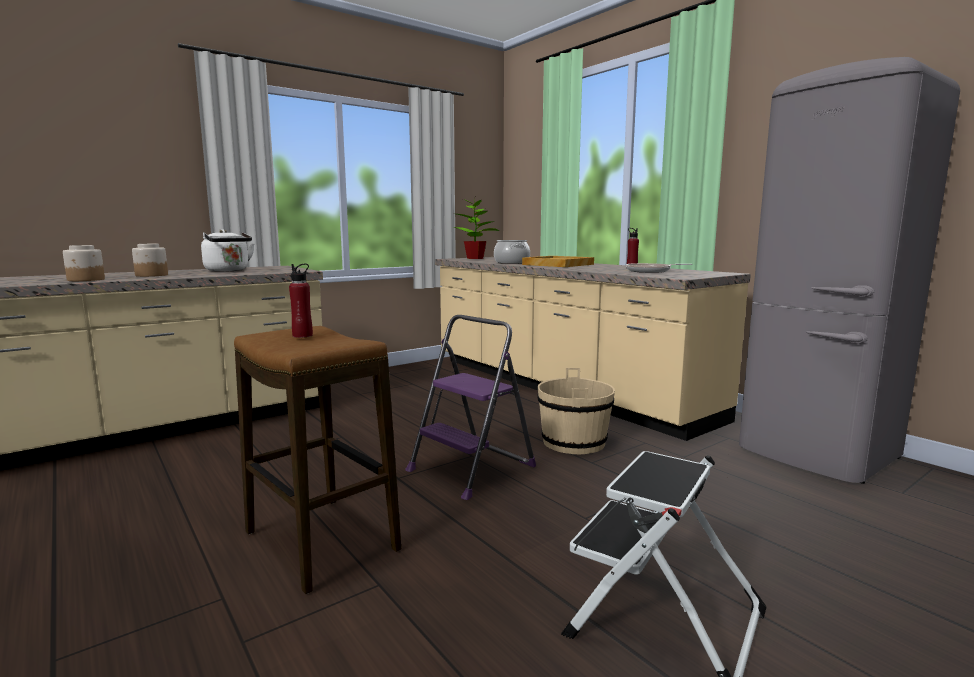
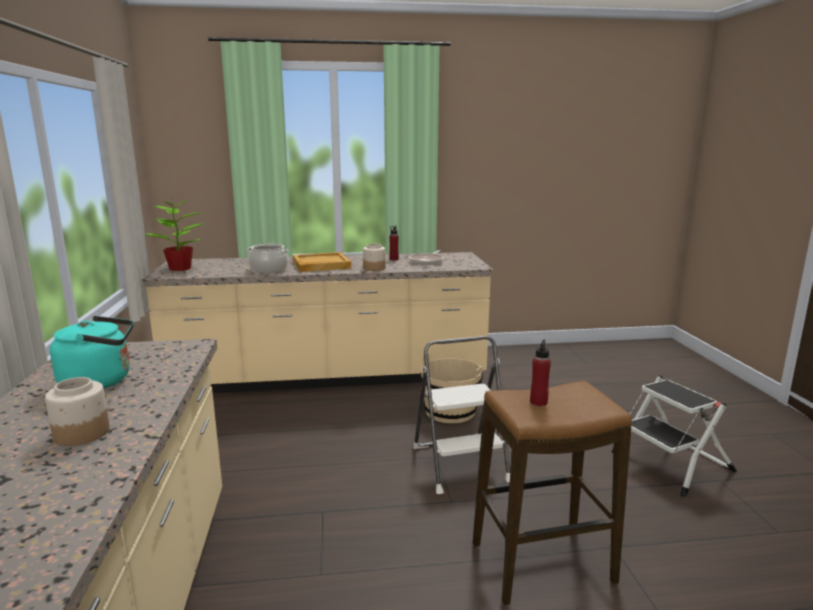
camera: 60 degrees left, 5 degrees up
(86, 280) = (78, 486): jar -> jar (374, 268)
(228, 270) = (101, 381): white kettle -> turquoise kettle
(475, 467) = (459, 461): purple step ladder -> white step ladder
(816, 454) = (530, 357): grey fridge -> none

